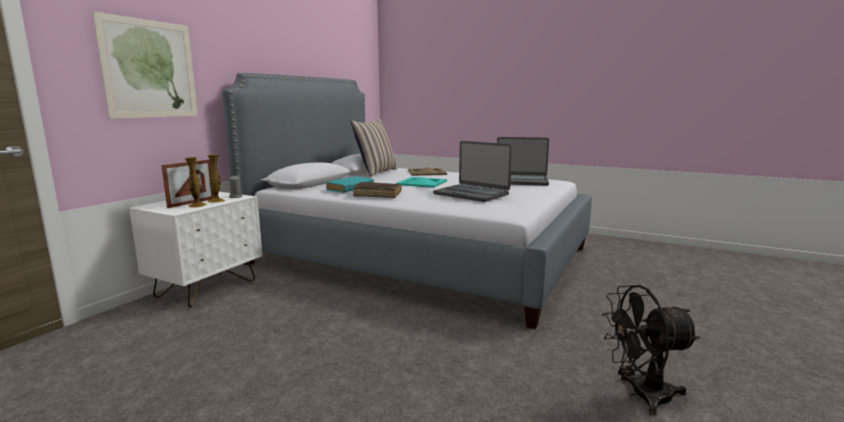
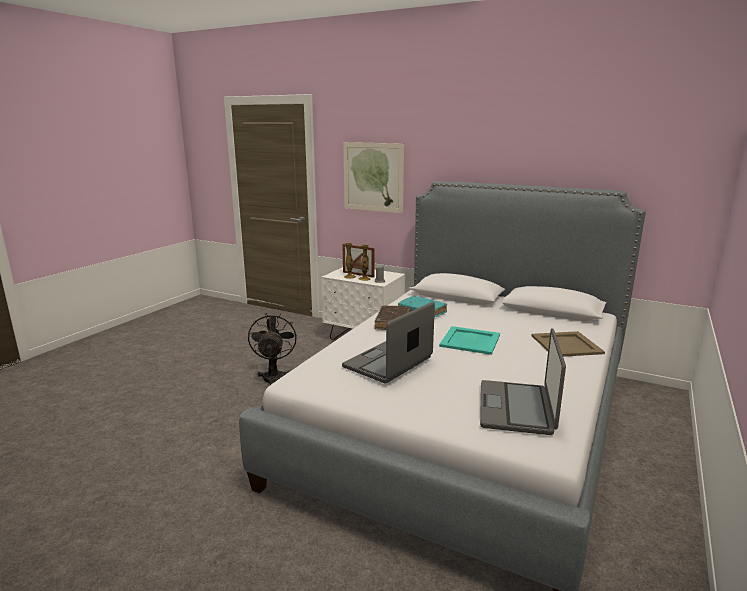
camera: 90 degrees right, 5 degrees up
(376, 172) = (545, 317): pillow -> none
(641, 395) = (114, 535): black fan -> black fan (274, 376)

